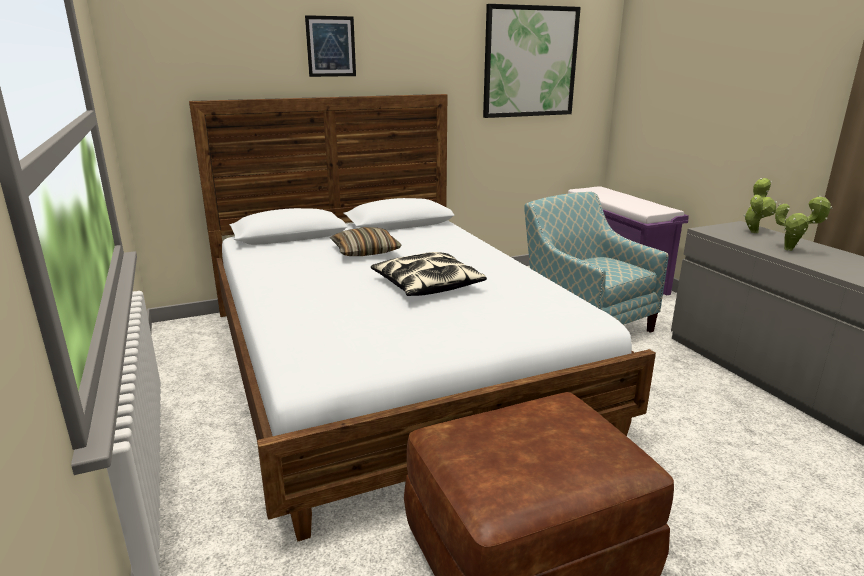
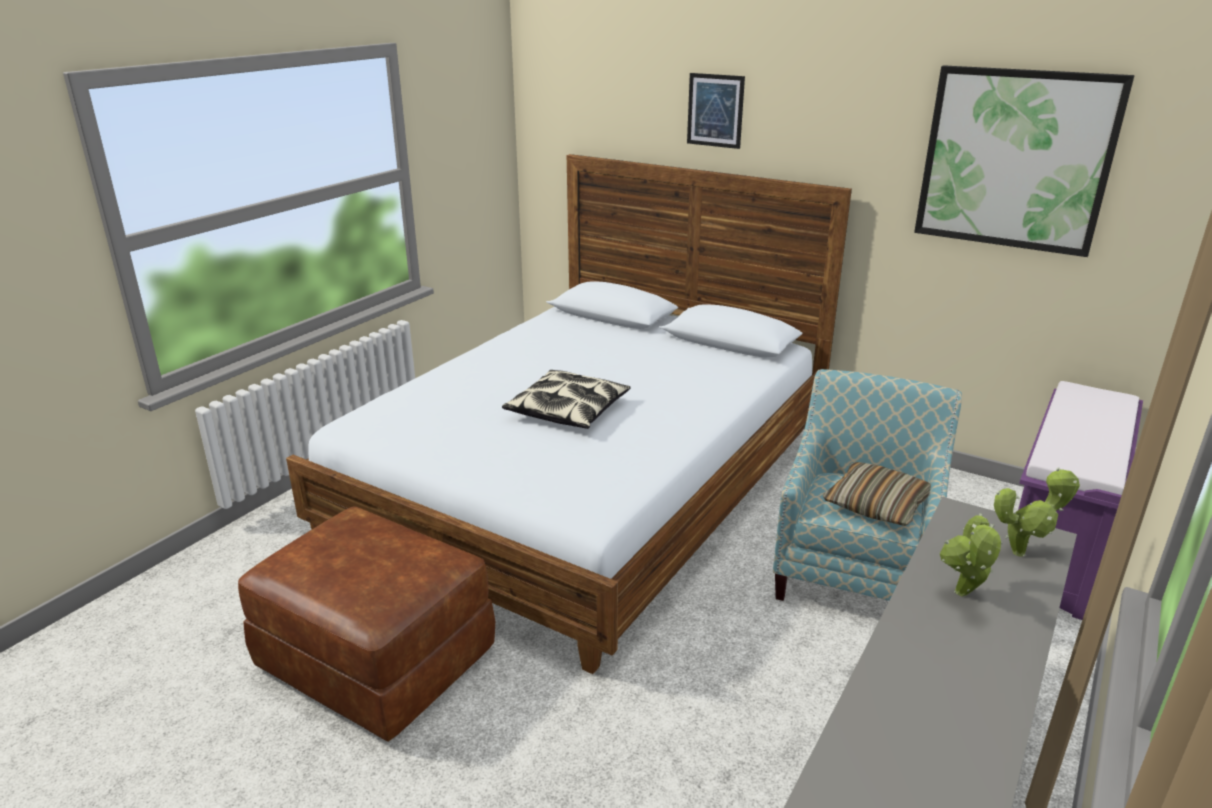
camera: 55 degrees right, 5 degrees up
(365, 251) = (617, 357): pillow -> pillow (877, 505)

